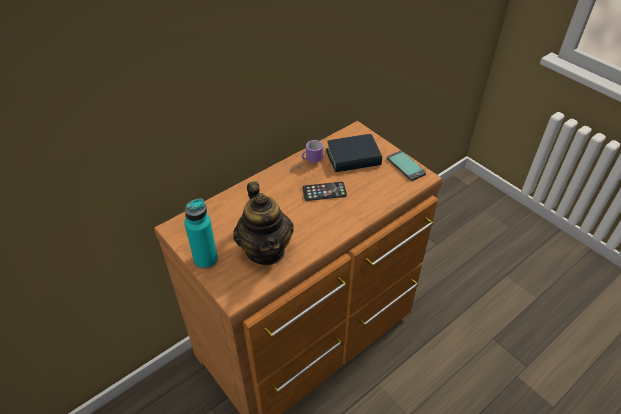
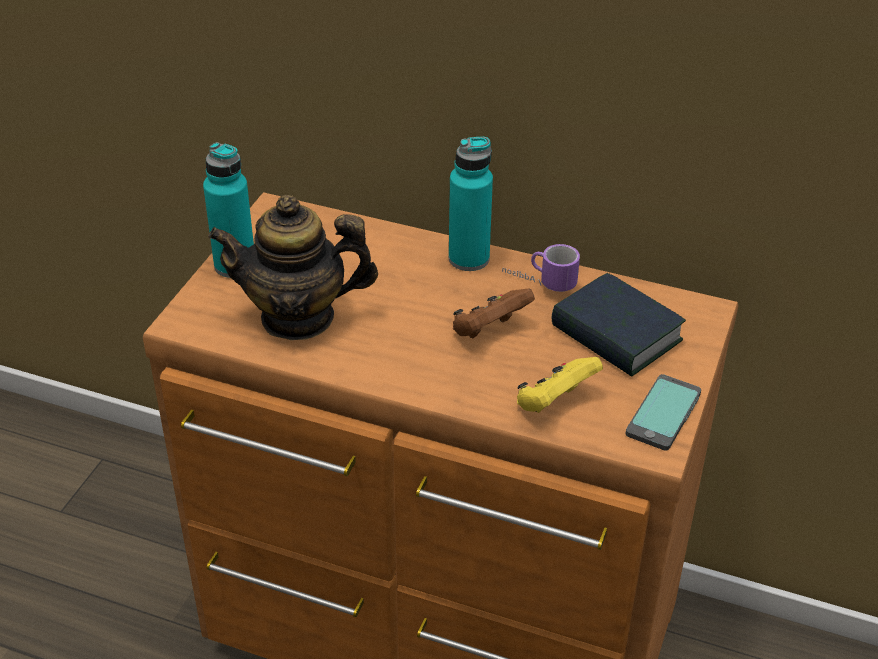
camera: 60 degrees right, 5 degrees down
(266, 250) = (298, 317): teapot -> teapot turned 45 degrees clockwise
(272, 178) = (469, 259): none -> turquoise bottle
(324, 191) = (489, 331): phone -> brown game controller
(381, 192) = (554, 403): none -> yellow game controller

